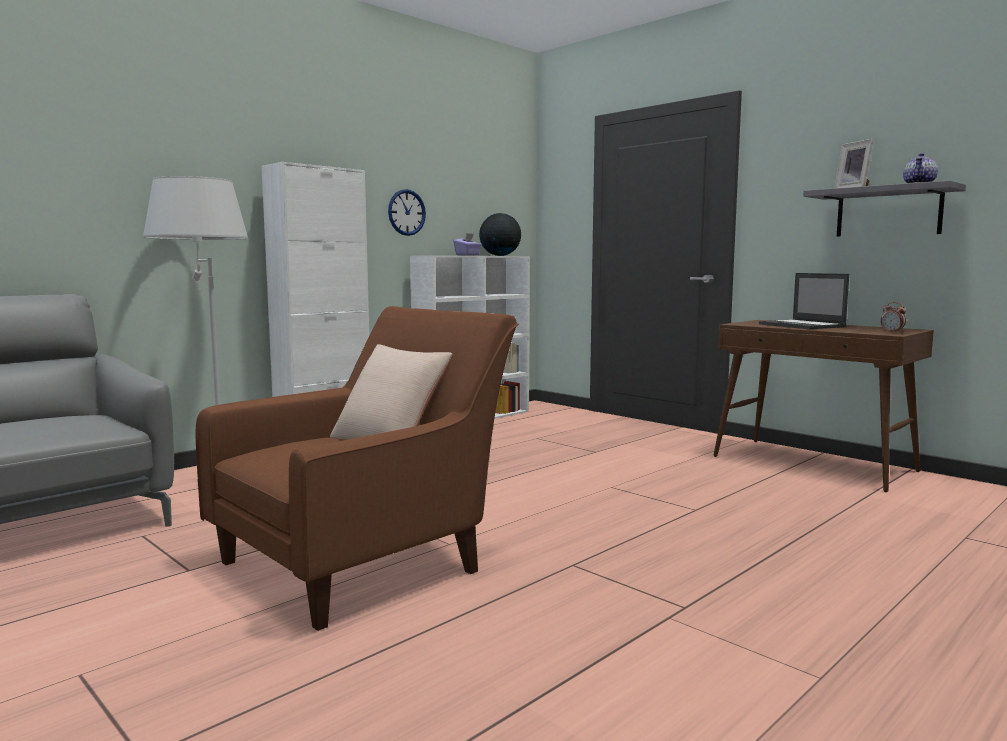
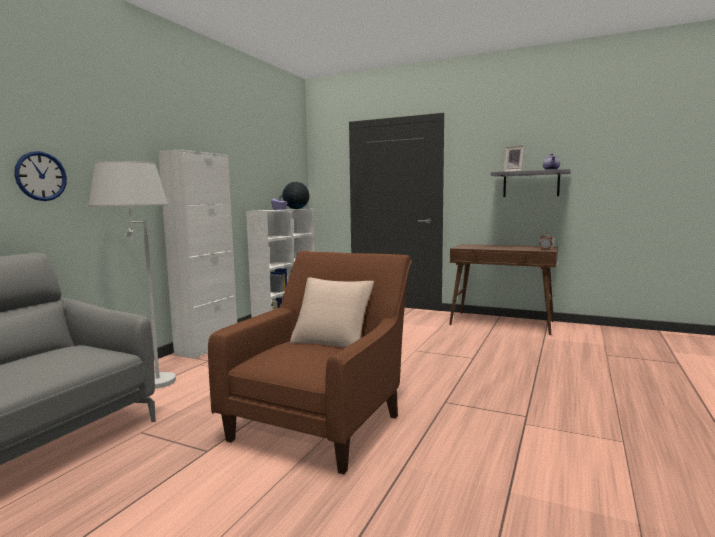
camera: 20 degrees left, 0 degrees up
(406, 212) = (242, 182): wall clock -> wall clock (41, 176)
(802, 325) = (493, 247): laptop -> none

